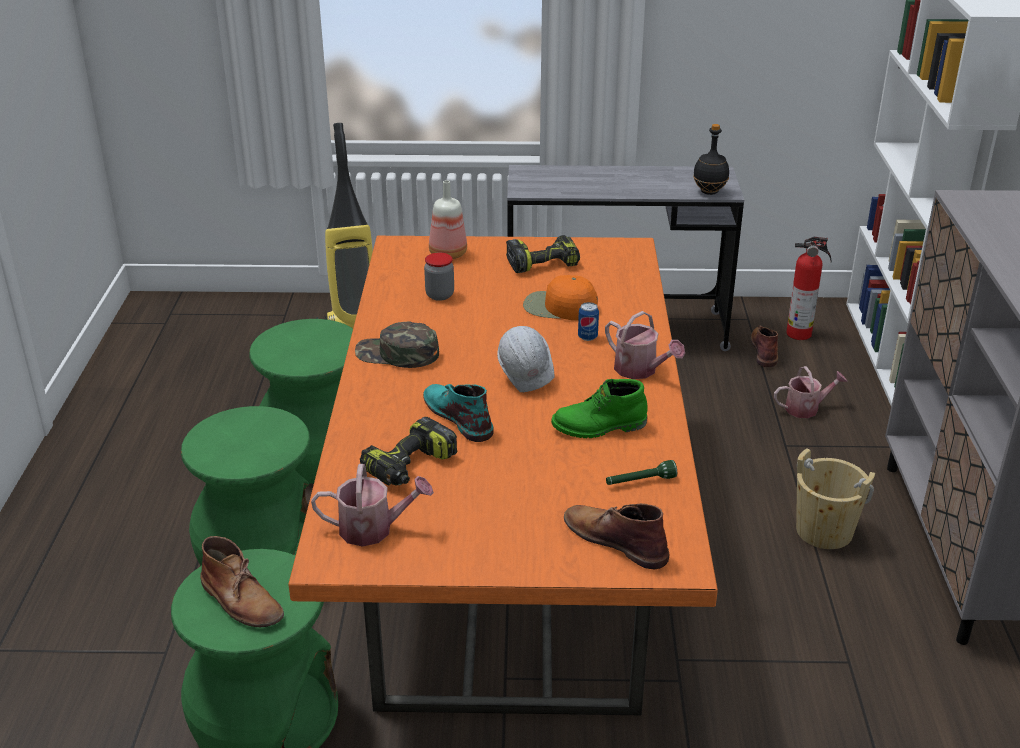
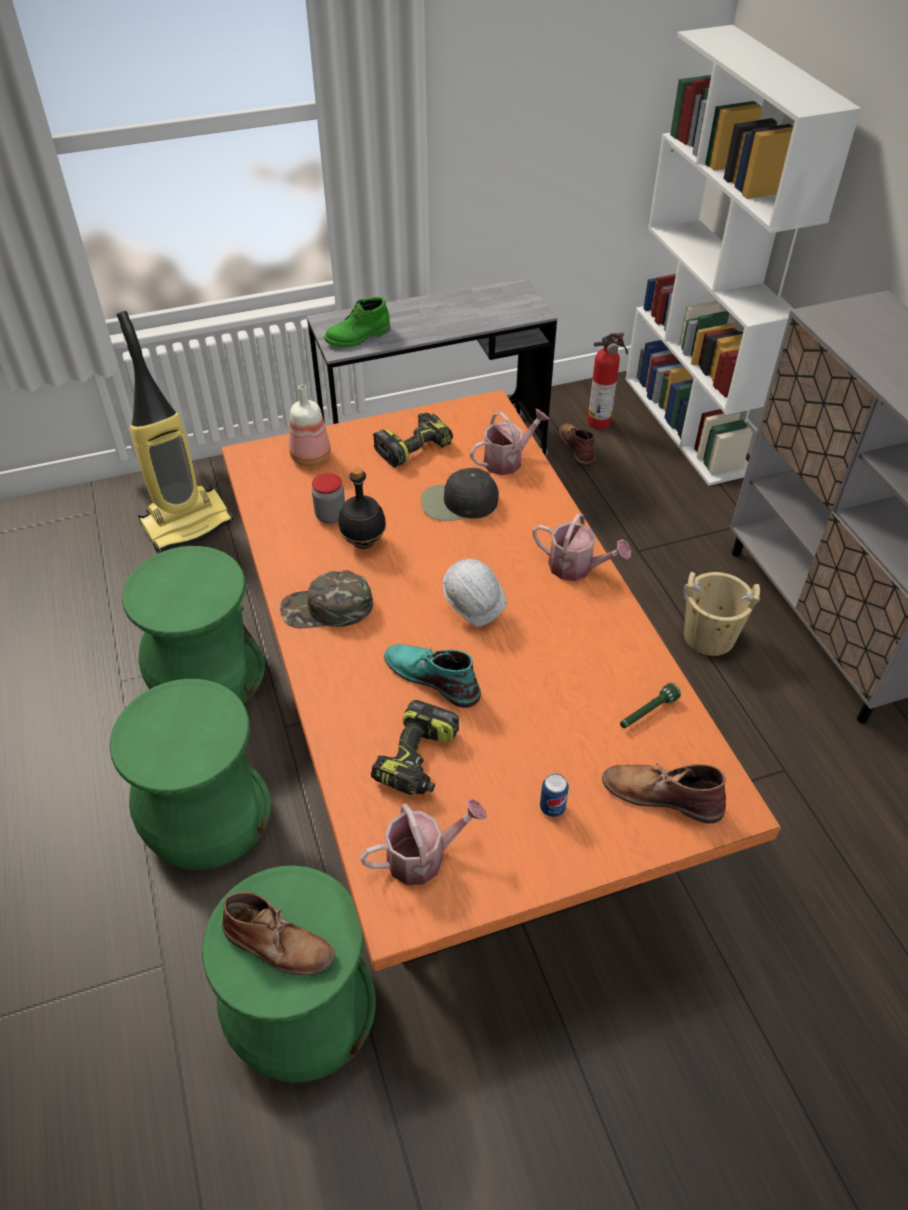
camera: 20 degrees left, 15 degrees up
(559, 307) = (458, 503): orange cap -> black cap
(587, 337) = (505, 536): can -> can (552, 807)
(599, 427) = (575, 653): green boot -> green boot (358, 337)
(709, 191) = (520, 314): black bottle -> black bottle (363, 541)
(806, 408) = (639, 505): watering can -> watering can (507, 460)

